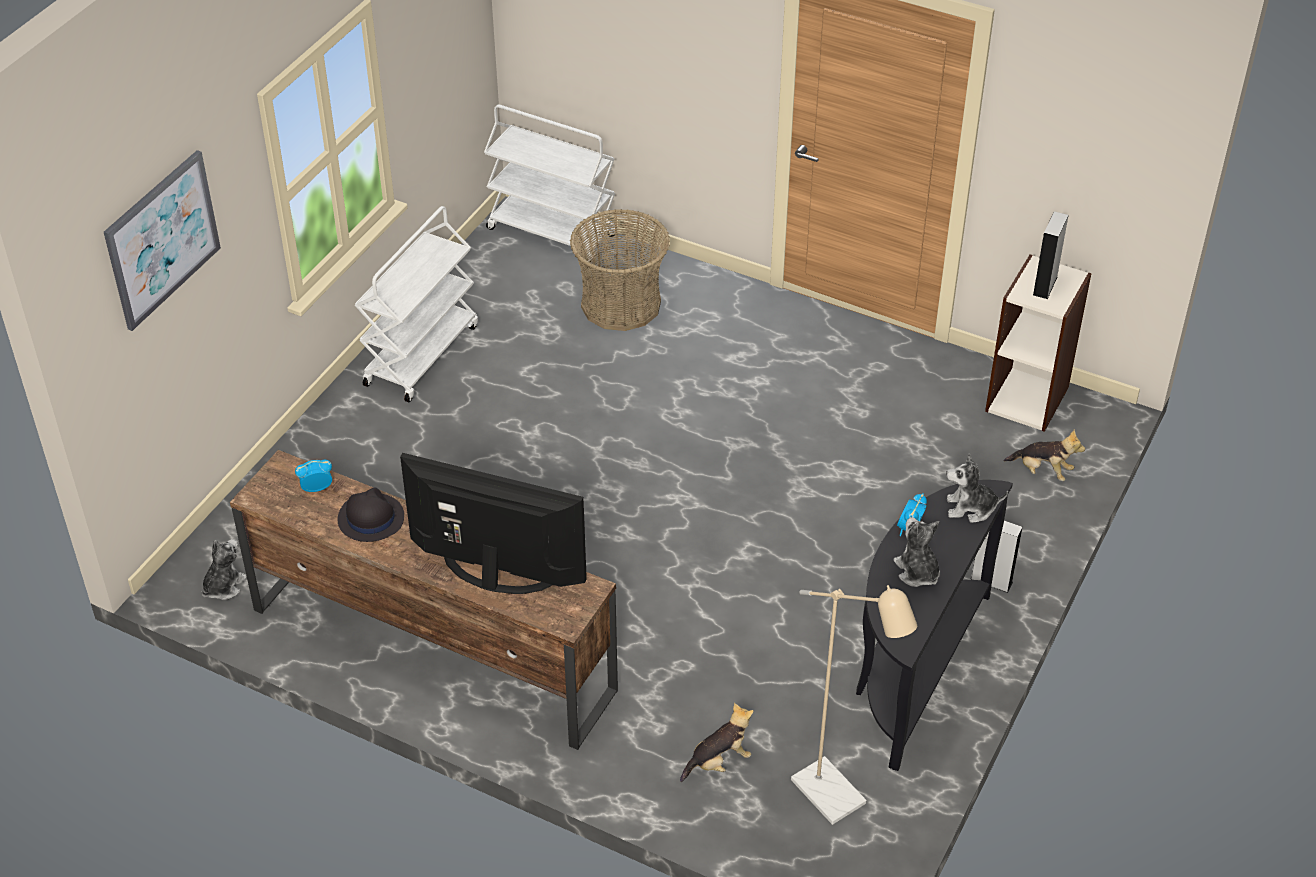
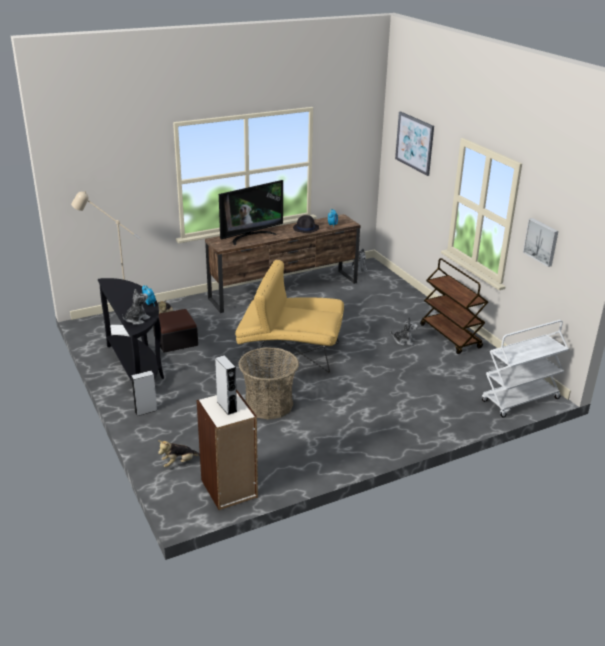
camera: 125 degrees right, 15 degrees down
(421, 354) = (450, 337): white cart -> brown cart
(427, 60) = (541, 241): none -> picture
(621, 304) = (439, 397): basket -> basket (268, 405)
(659, 513) = (290, 352): none -> yellow armchair
(776, 686) = (176, 340): none -> ottoman
(917, 572) = (129, 296): plush toy -> plush toy (403, 341)

